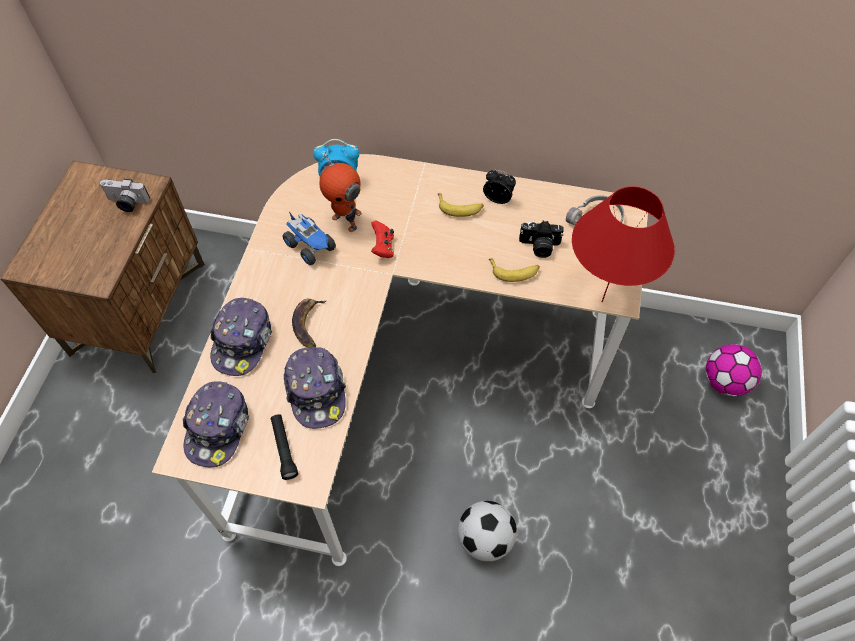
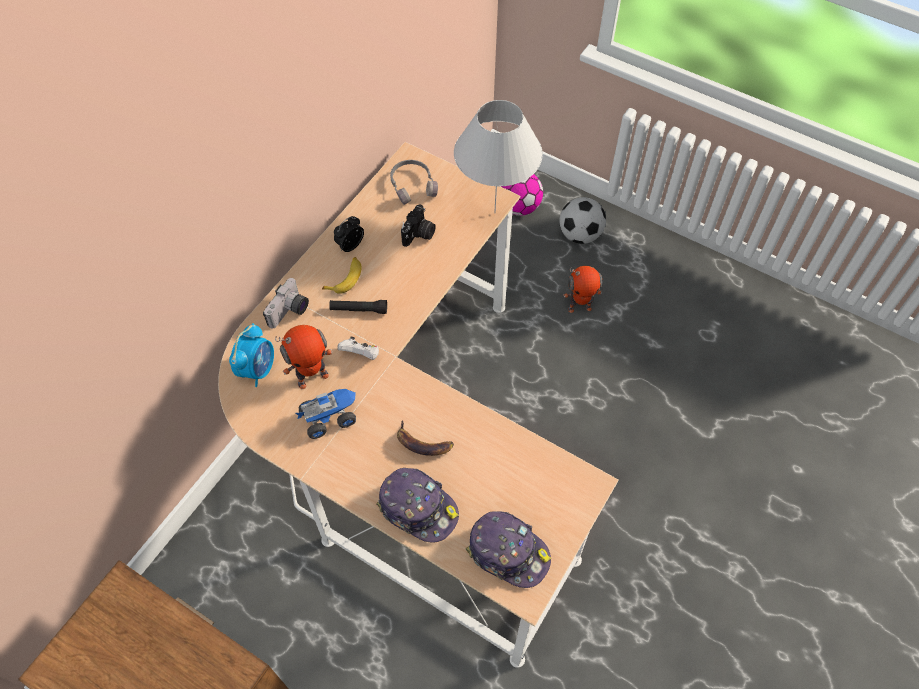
camera: 70 degrees left, 0 degrees up
(126, 203) = (133, 619): camera -> camera (290, 312)
(284, 449) = (550, 498): black flashlight -> black flashlight (359, 310)
(316, 391) = (500, 455): cap -> none
(383, 247) = (361, 354): red game controller -> white game controller
(485, 539) = (594, 432): football -> football (580, 235)
(514, 272) = (437, 261): banana -> none
(602, 301) = (495, 213): red table lamp -> white table lamp
(629, 481) = (579, 307): none -> toy robot

